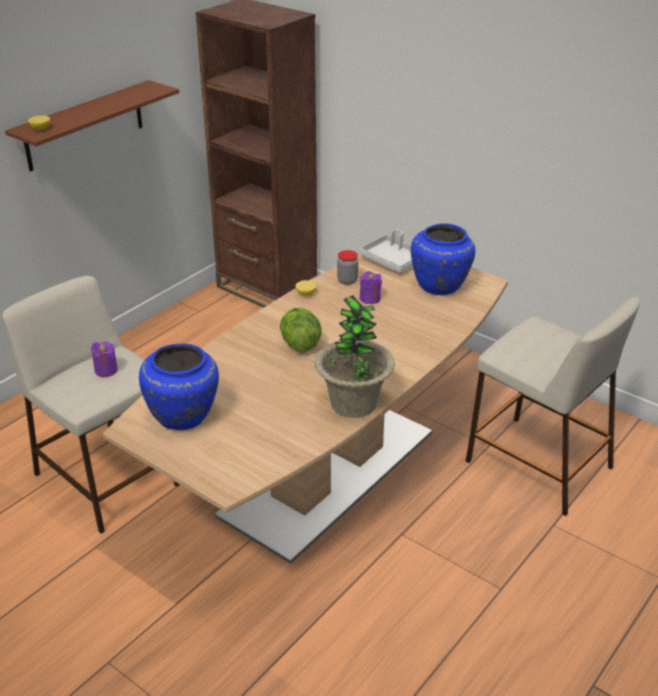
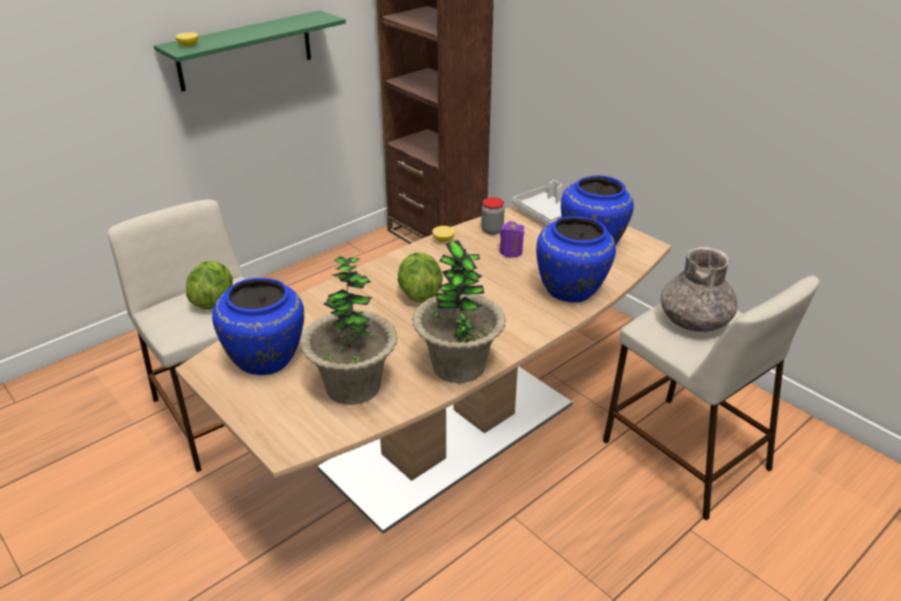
camera: 10 degrees right, 0 degrees up
(84, 126) = (245, 50): brown shelf -> green shelf
(106, 370) = (213, 300): purple candle -> lettuce
(268, 430) = (353, 386): none -> potted plant
(432, 329) = (571, 291): none -> blue vase
(539, 344) = (695, 320): none -> grey vase

